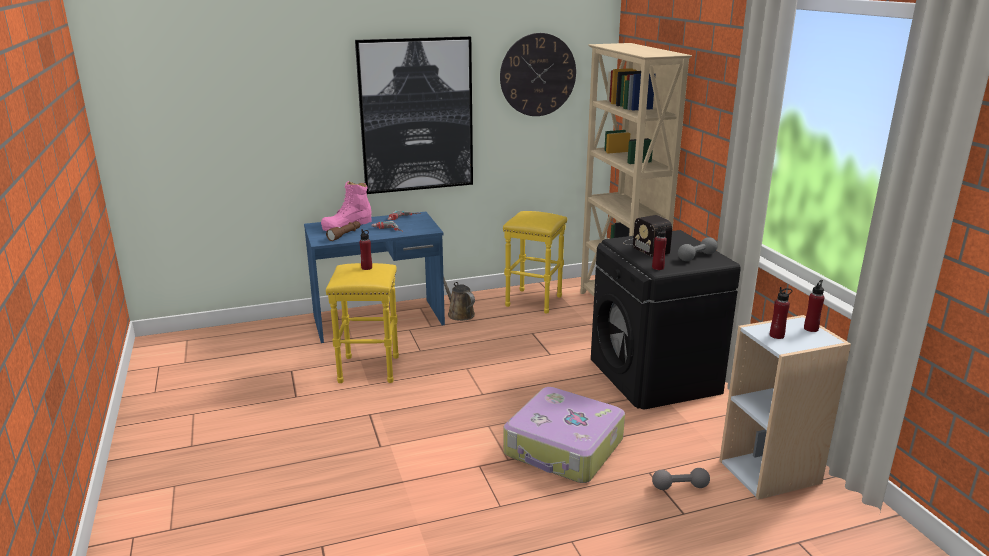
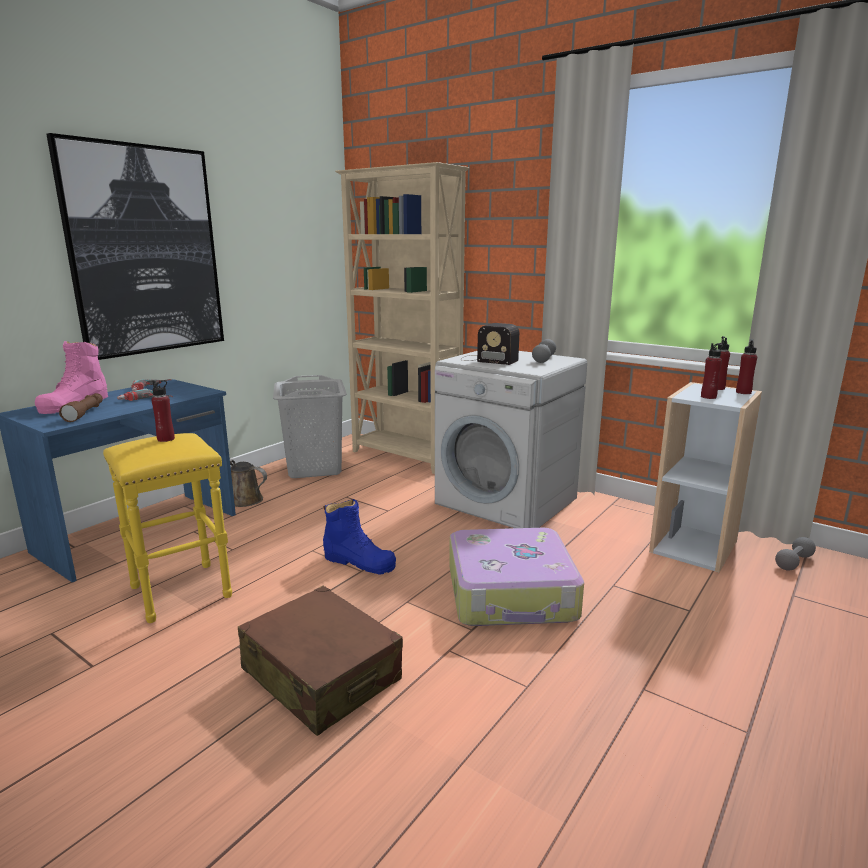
camera: 35 degrees left, 5 degrees down
(395, 448) = (321, 675): none -> brown suitcase
(488, 387) = (359, 562): none -> blue boot
(535, 301) = (315, 468): yellow stool -> grey laundry basket
(538, 75) = (277, 209): wall clock -> none
(652, 376) = (504, 501): black washing machine -> white washing machine
(658, 267) = (530, 370): red bottle -> red bottle (743, 392)
(680, 487) = (653, 587): grey dumbbell -> grey dumbbell (793, 562)

